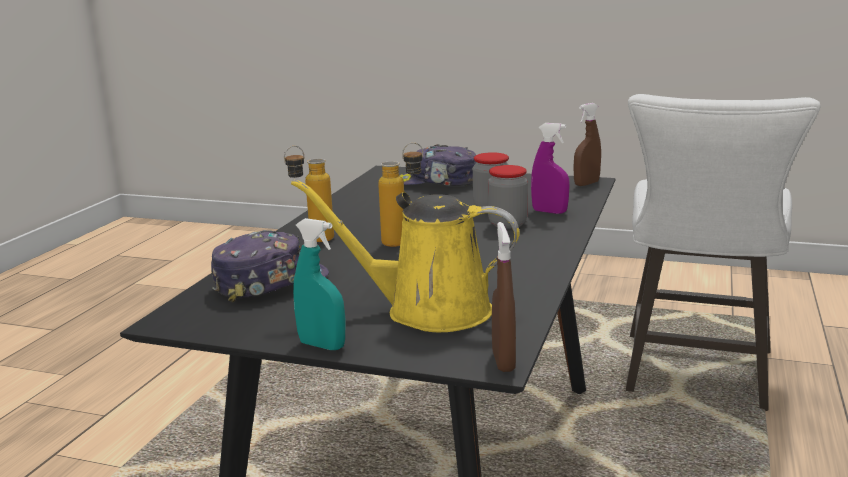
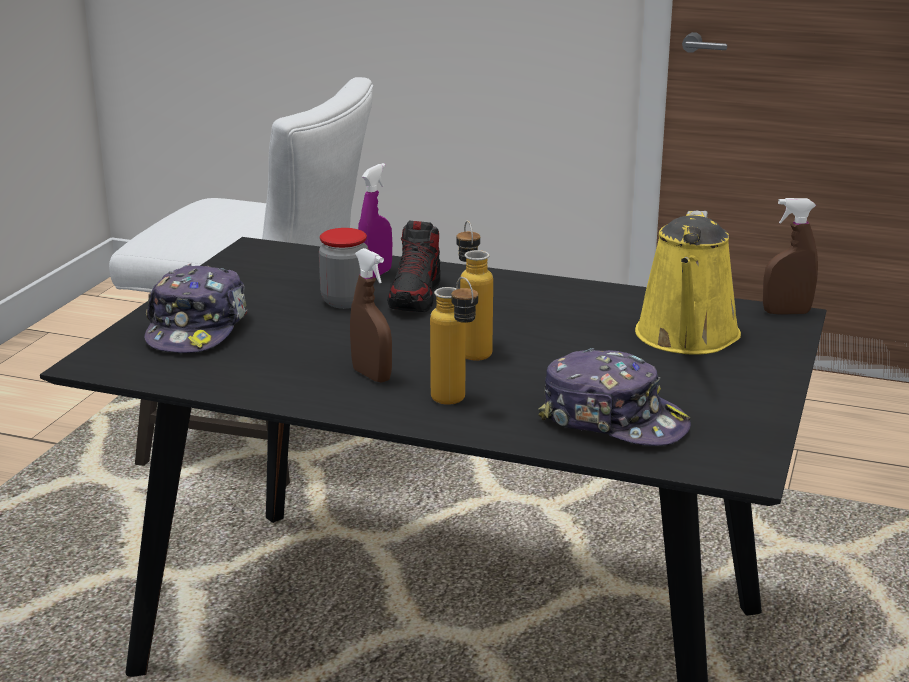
camera: 90 degrees left, 5 degrees up
(270, 282) = (613, 420): cap -> cap turned 150 degrees clockwise
(322, 345) = (780, 382): turquoise spray bottle -> none
(507, 224) = (416, 296): jar -> shoe
(586, 184) = (263, 250): brown spray bottle -> brown spray bottle (371, 375)

